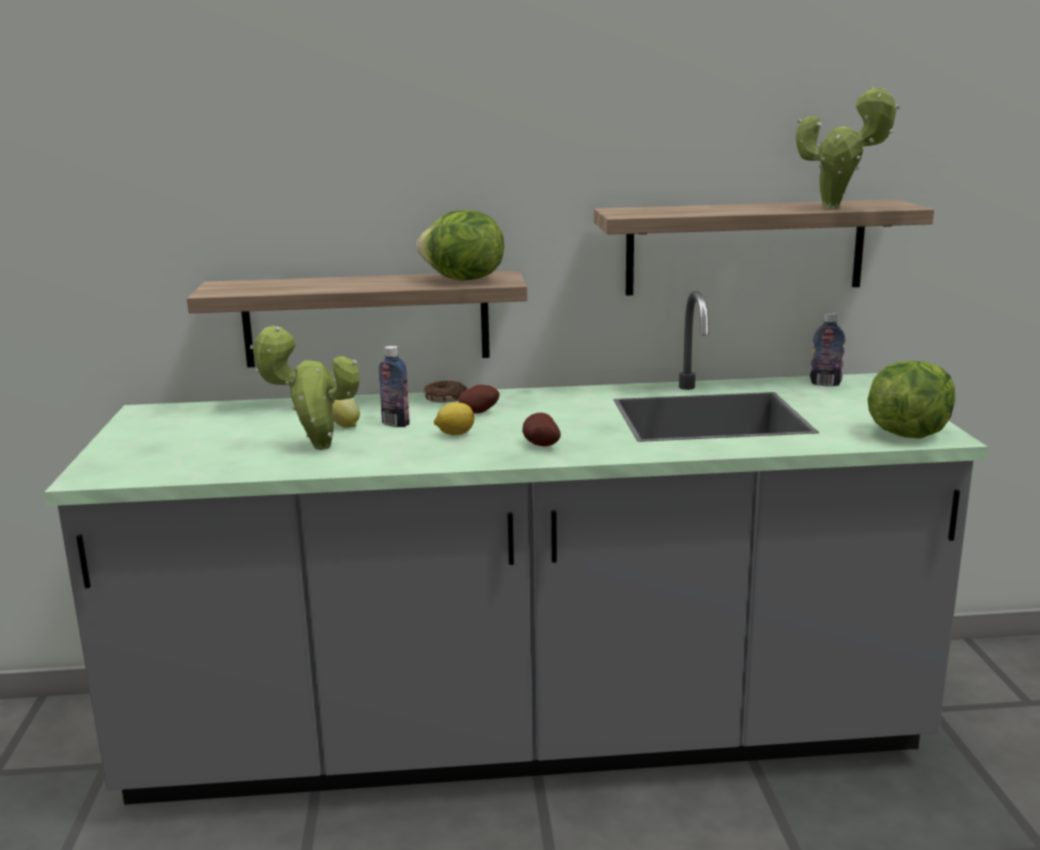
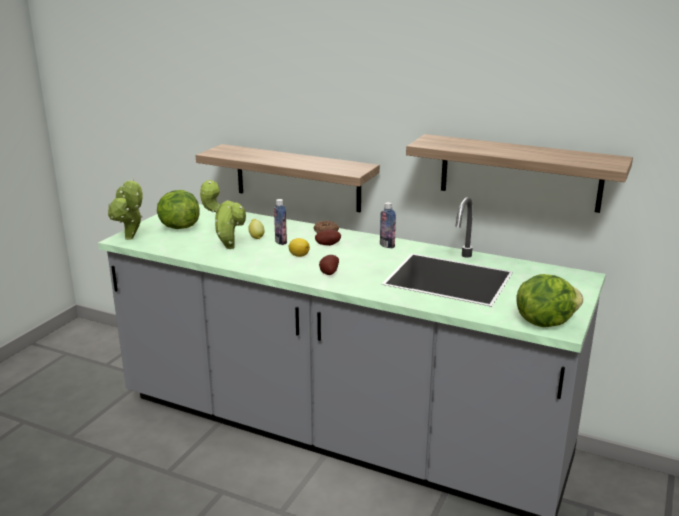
camera: 30 degrees right, 5 degrees up
(462, 280) = (335, 167): lettuce -> lettuce (178, 227)
(825, 384) = (555, 273): bottle -> bottle (387, 245)
(837, 208) = (563, 159): potted plant -> potted plant (130, 239)

